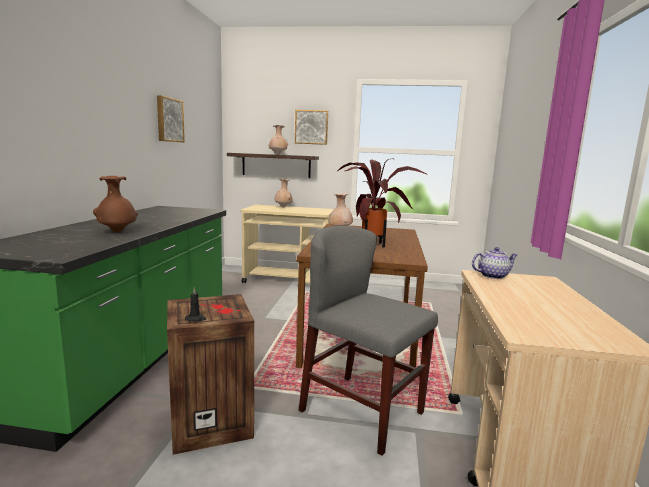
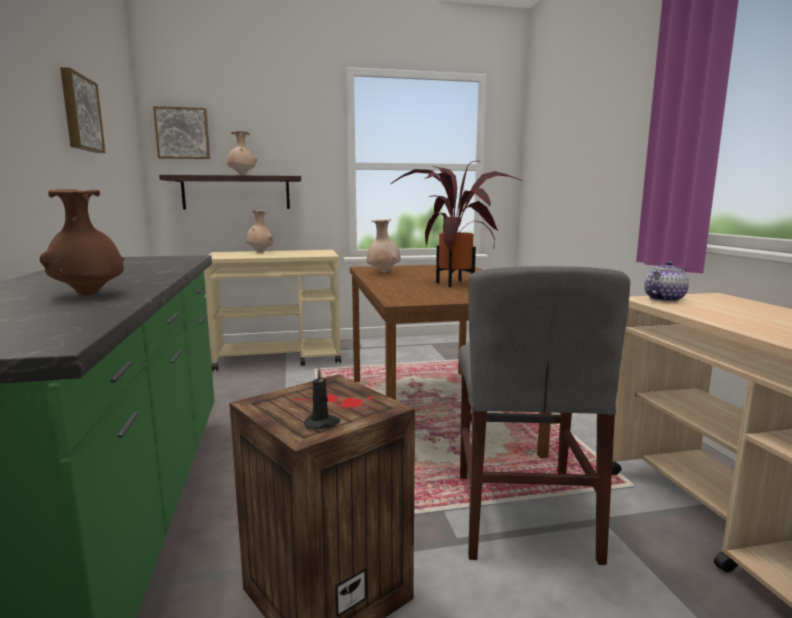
camera: 20 degrees left, 0 degrees up
(311, 127) = (286, 135): picture -> picture (182, 133)
(362, 411) = (522, 514): grey chair -> grey chair turned 105 degrees counterclockwise

